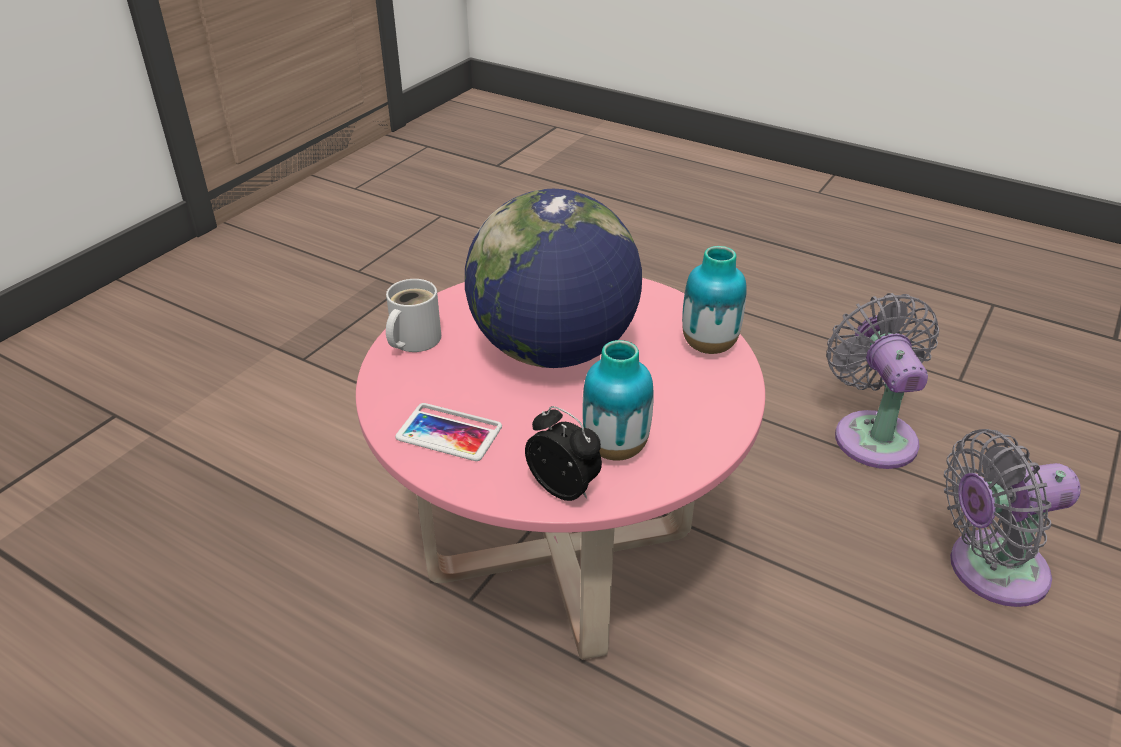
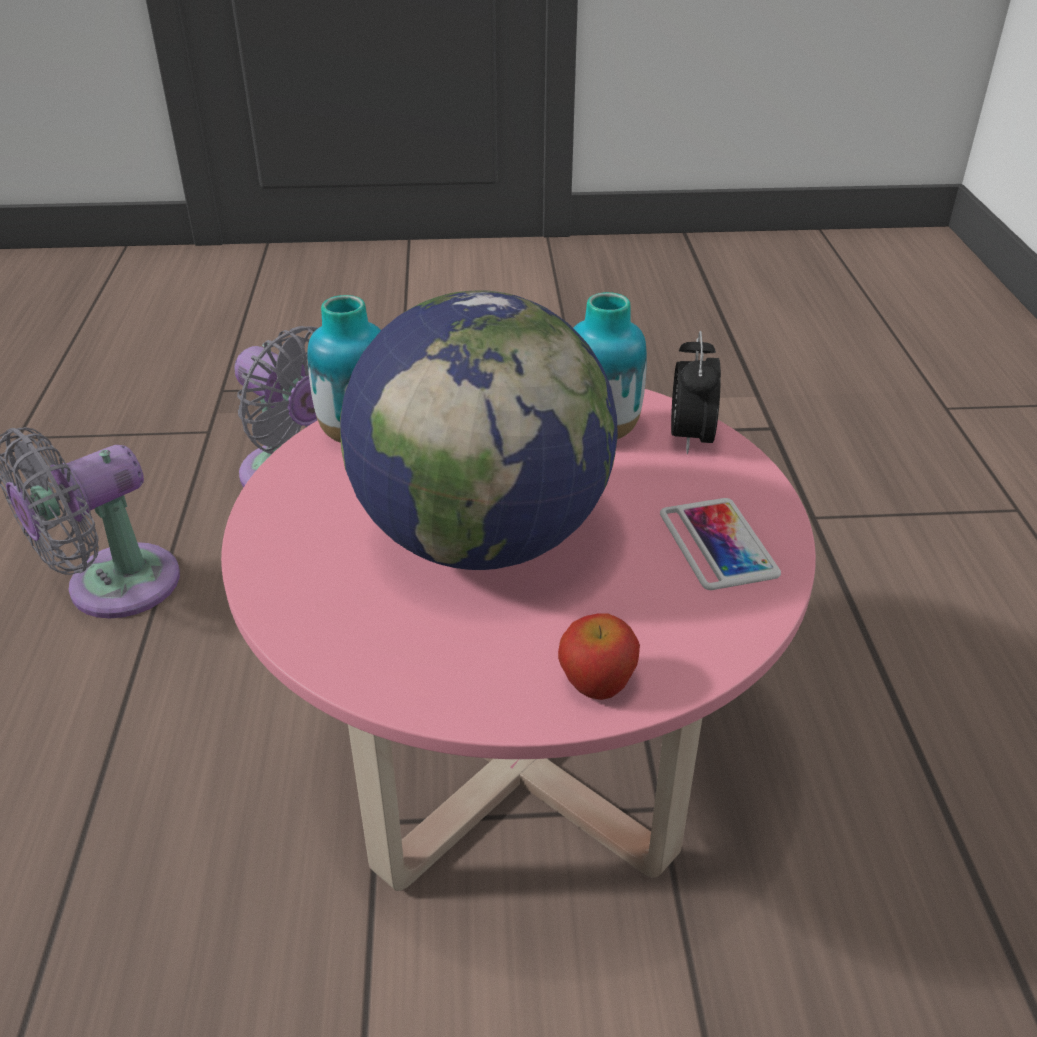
camera: 125 degrees left, 0 degrees up
(412, 340) = (597, 683): white mug -> apple

